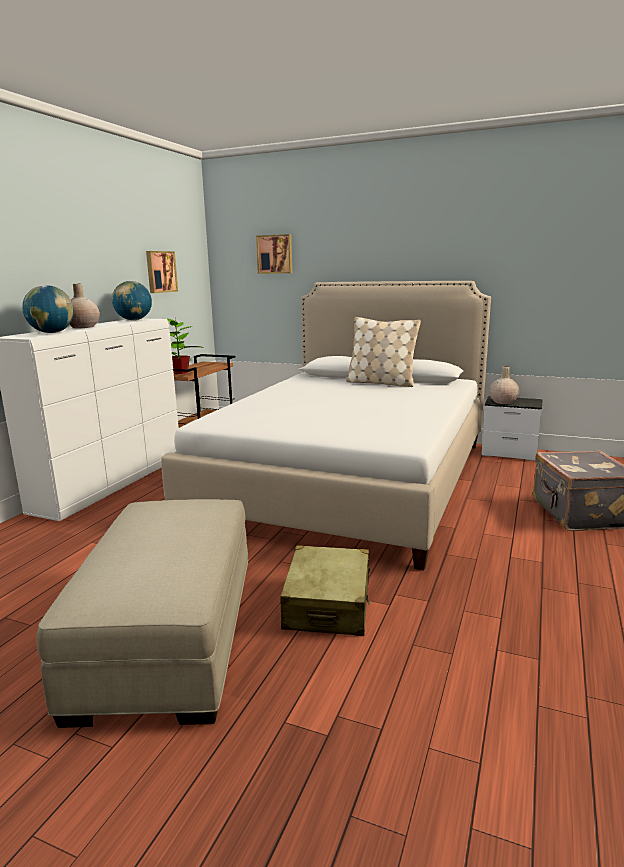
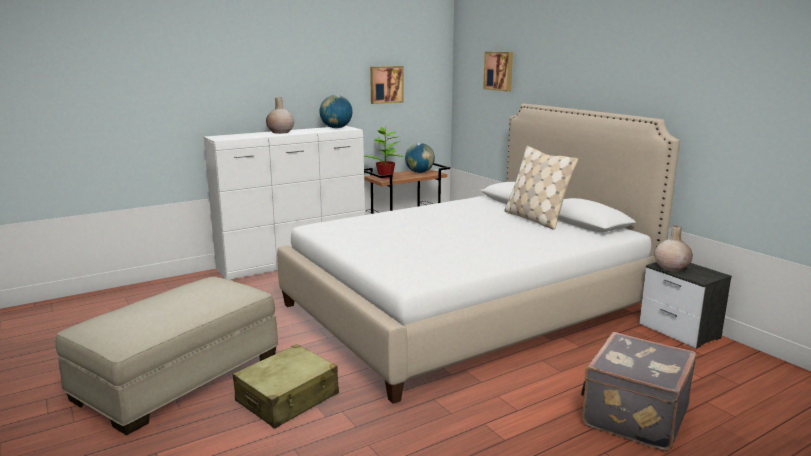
camera: 35 degrees right, 0 degrees up
(52, 332) = (245, 136): globe -> globe (419, 172)

